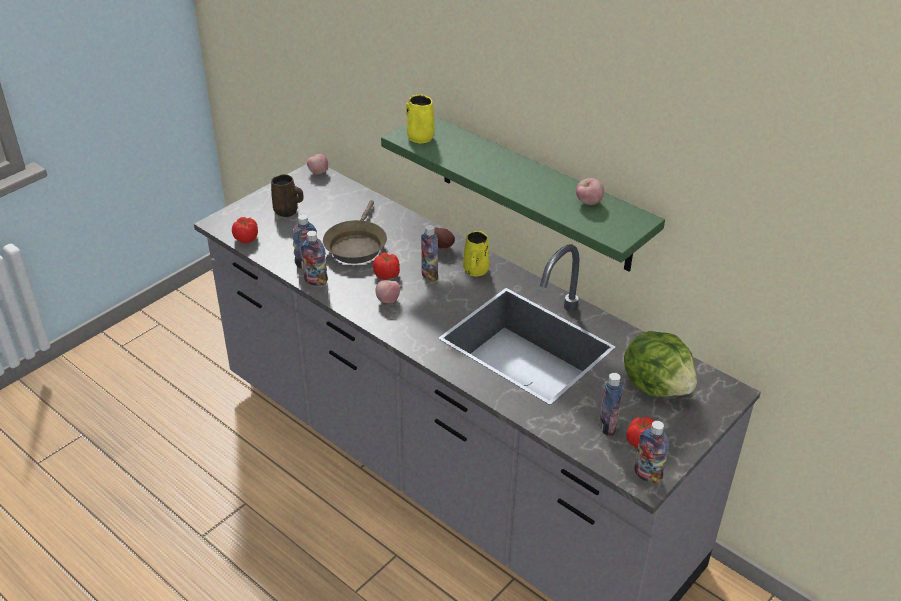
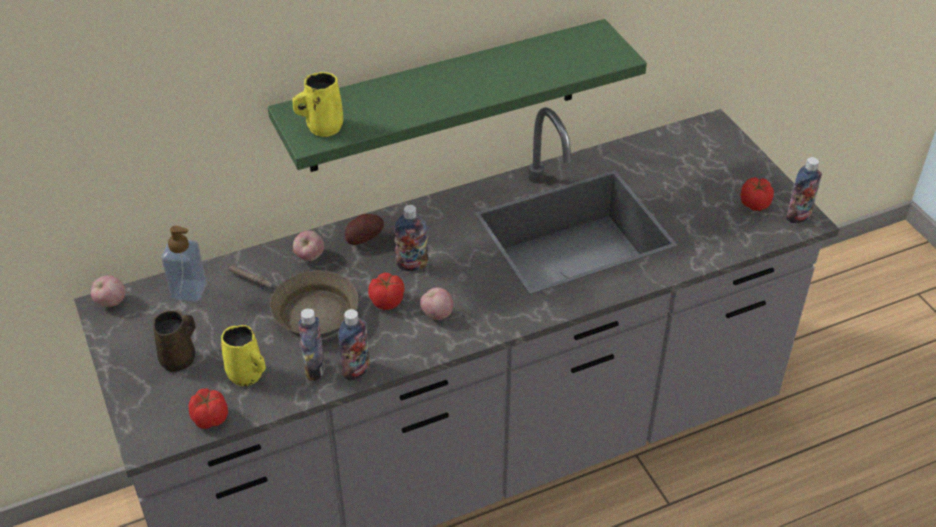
camera: 65 degrees left, 5 degrees up
(345, 195) = (189, 291): none -> soap dispenser
(475, 271) = (429, 226): yellow mug -> yellow mug (247, 375)
(588, 203) = (547, 53): apple -> apple (310, 257)
(607, 426) = (725, 218): bottle -> none
(657, 385) = (684, 165): lettuce -> none

